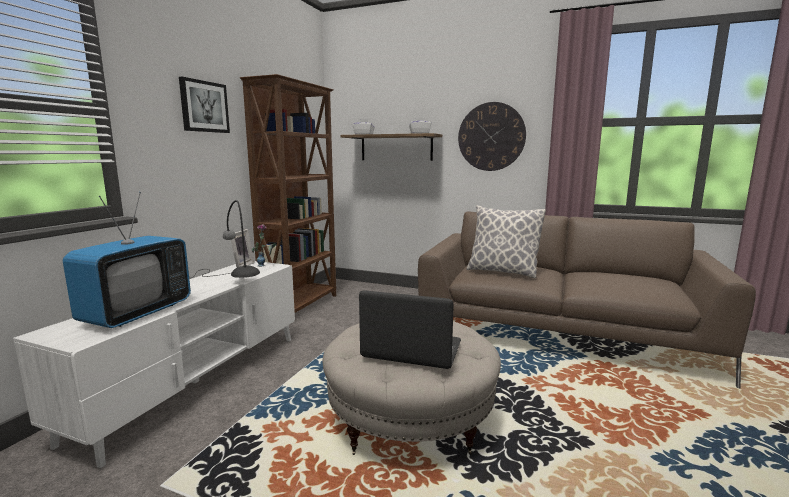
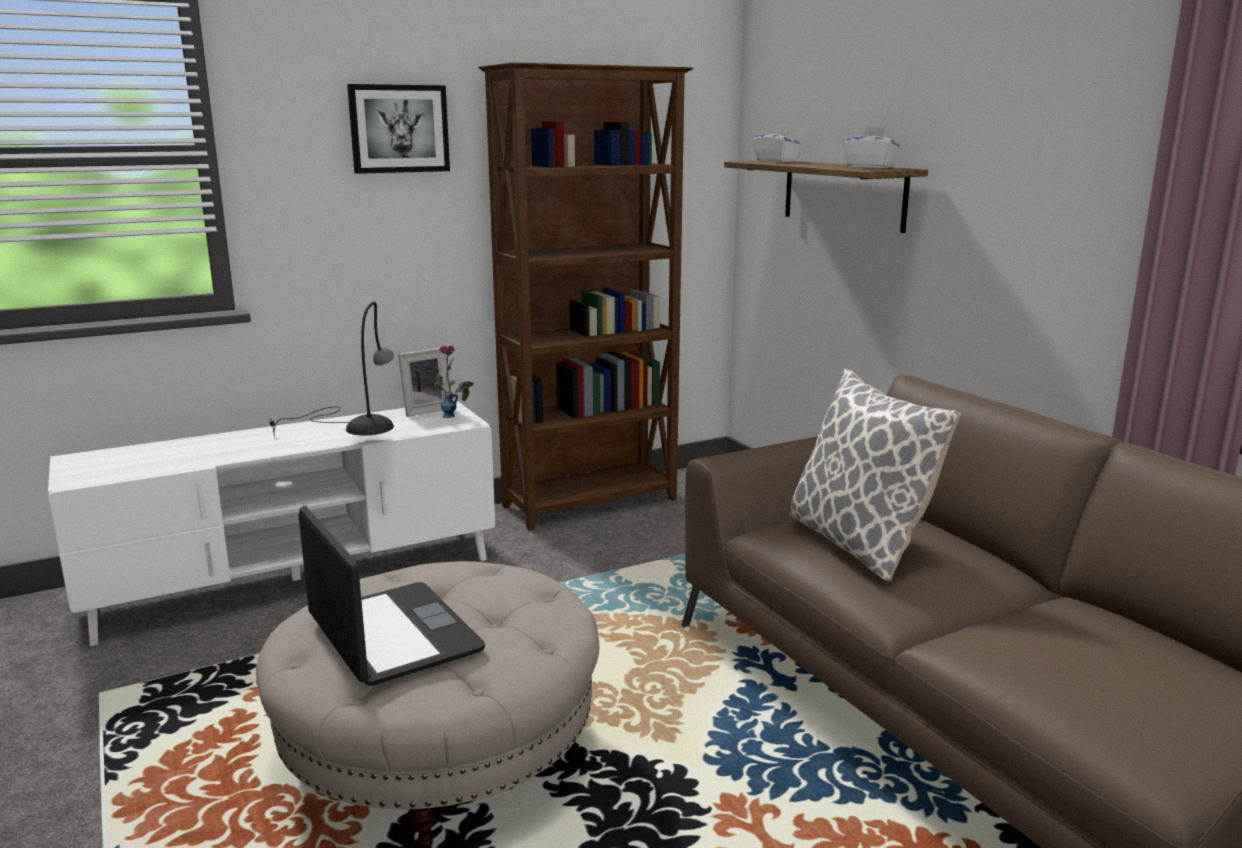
camera: 40 degrees right, 5 degrees up
(137, 313) = (180, 458): television -> none
(491, 137) = (1029, 184): wall clock -> none

